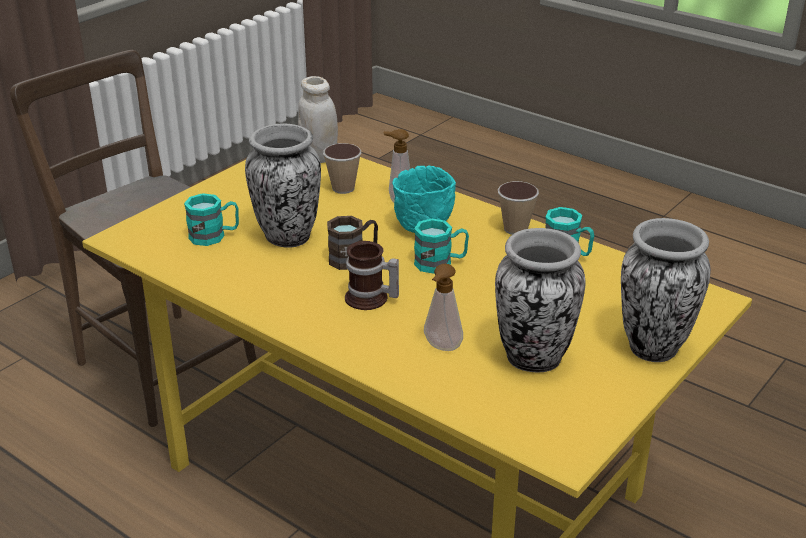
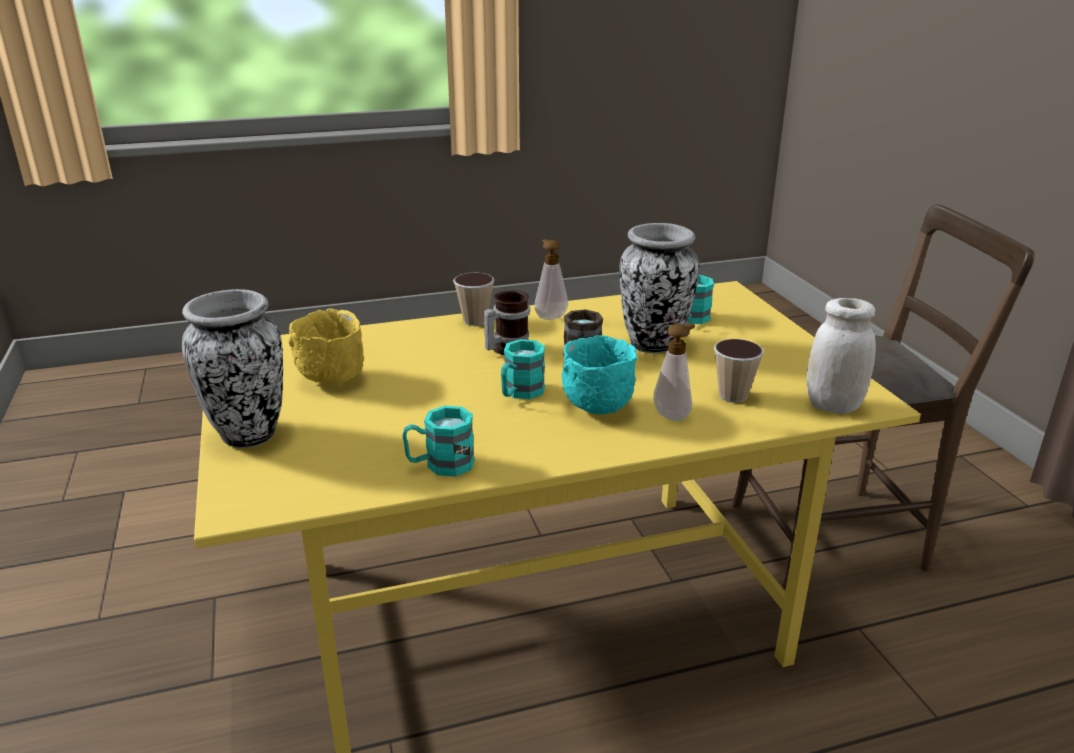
camera: 125 degrees right, 5 degrees down
(441, 348) = (405, 352): soap dispenser -> soap dispenser (550, 316)
(515, 229) = (528, 457): cup -> cup (475, 320)
(533, 359) = (332, 378): vase -> yellow bowl

